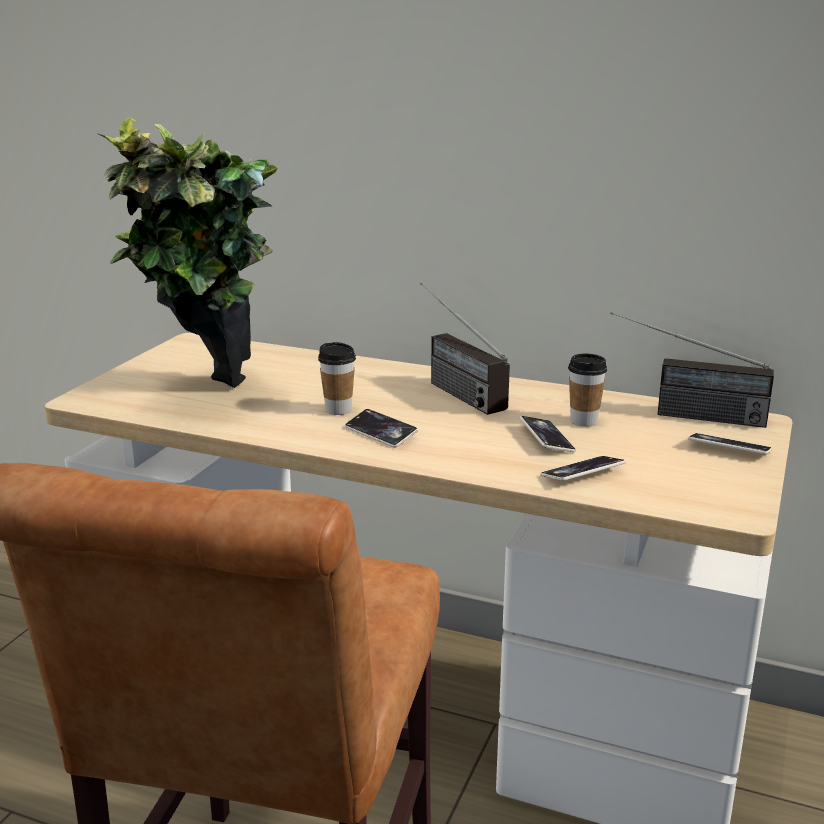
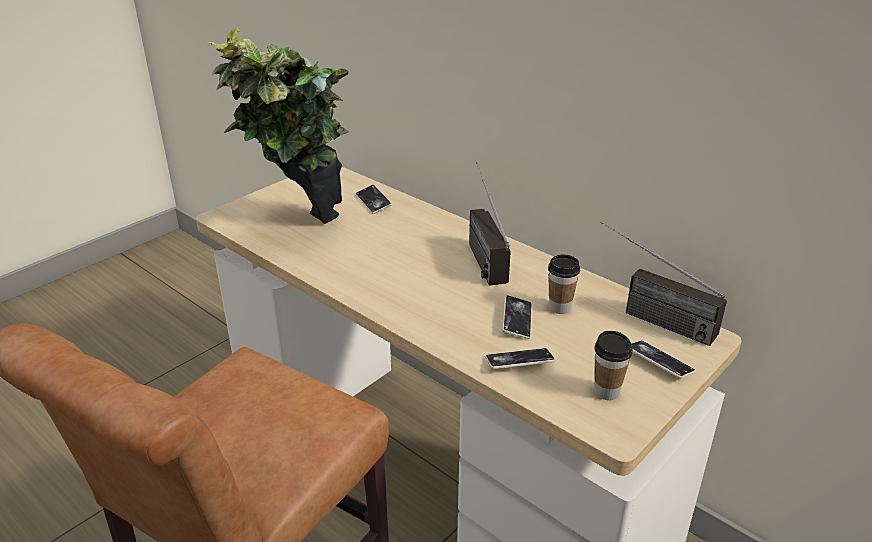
camera: 20 degrees right, 10 degrees up
(338, 410) = (383, 259): cup -> cup (606, 391)
(380, 433) = (397, 288): phone -> phone (373, 202)

